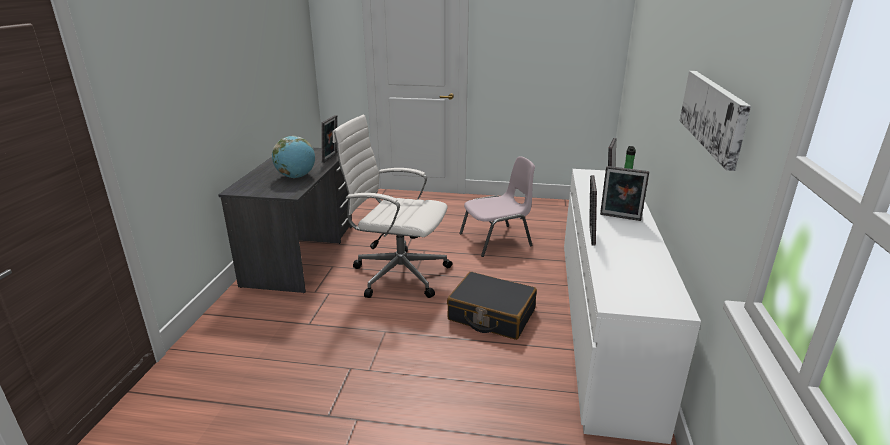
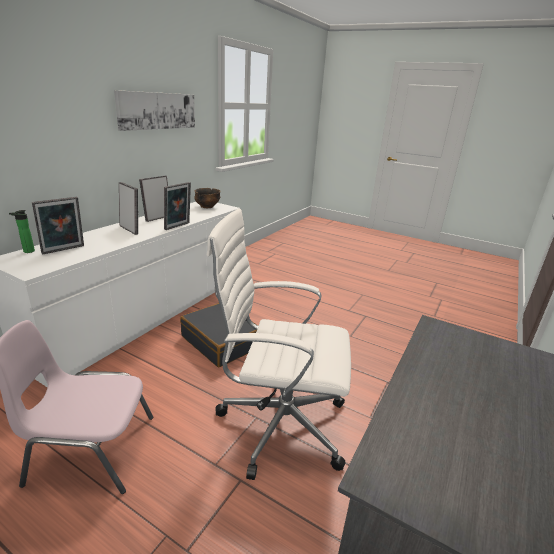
camera: 160 degrees left, 0 degrees up
(296, 177) = (447, 369): globe -> none
(331, 158) = (390, 434): picture frame -> picture frame (157, 218)
(397, 274) = (278, 423): white office chair -> white office chair turned 150 degrees clockwise
(642, 292) = (207, 207): none -> bowl

